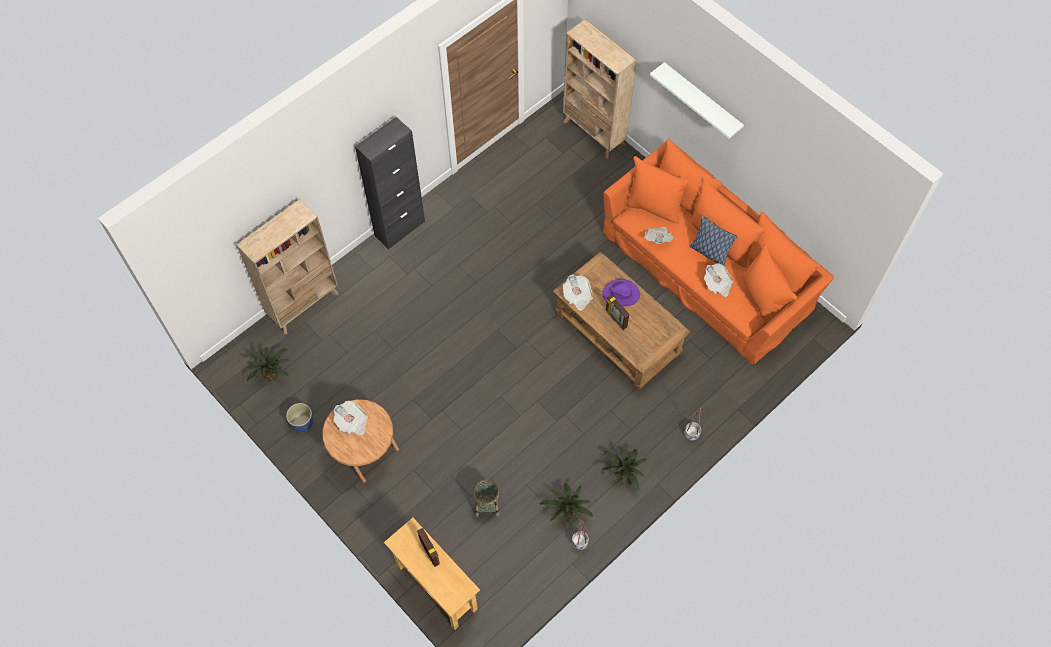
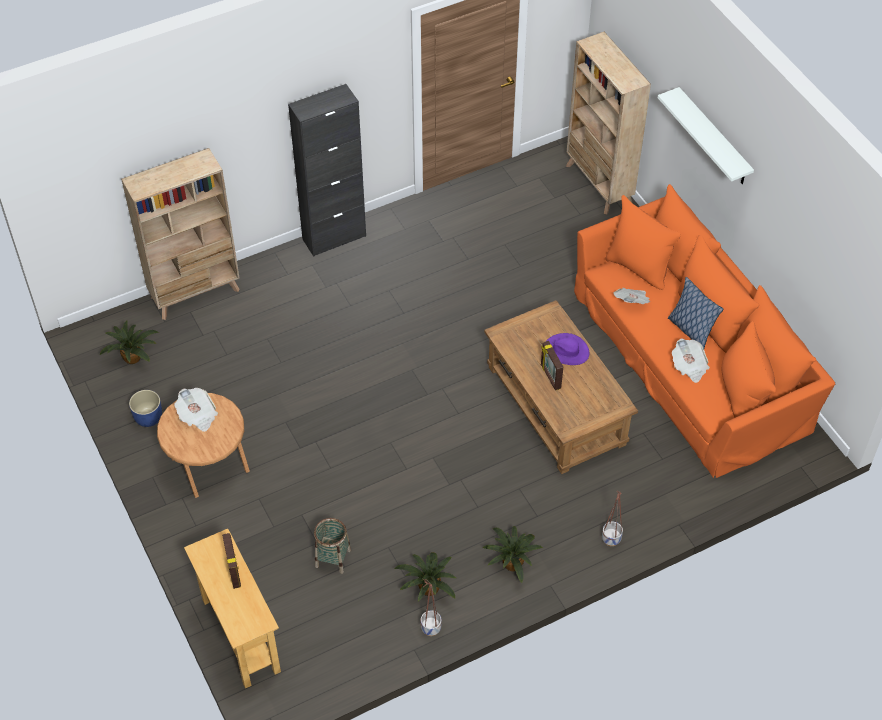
camera: 15 degrees right, 10 degrees down
(577, 296) = (512, 342): newspaper -> none

